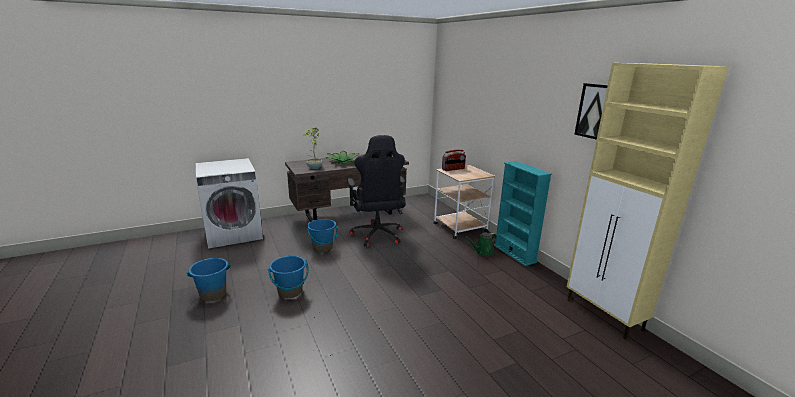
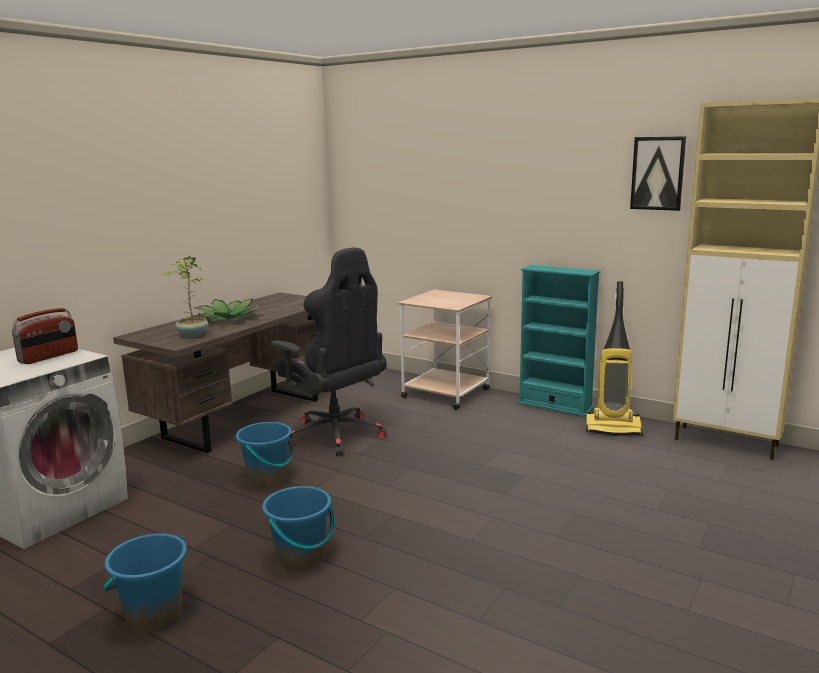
camera: 30 degrees left, 5 degrees down
(453, 169) = (423, 298): radio -> radio (49, 357)
(482, 252) = (514, 416): green watering can -> none
(534, 279) = (613, 428): none -> vacuum cleaner

